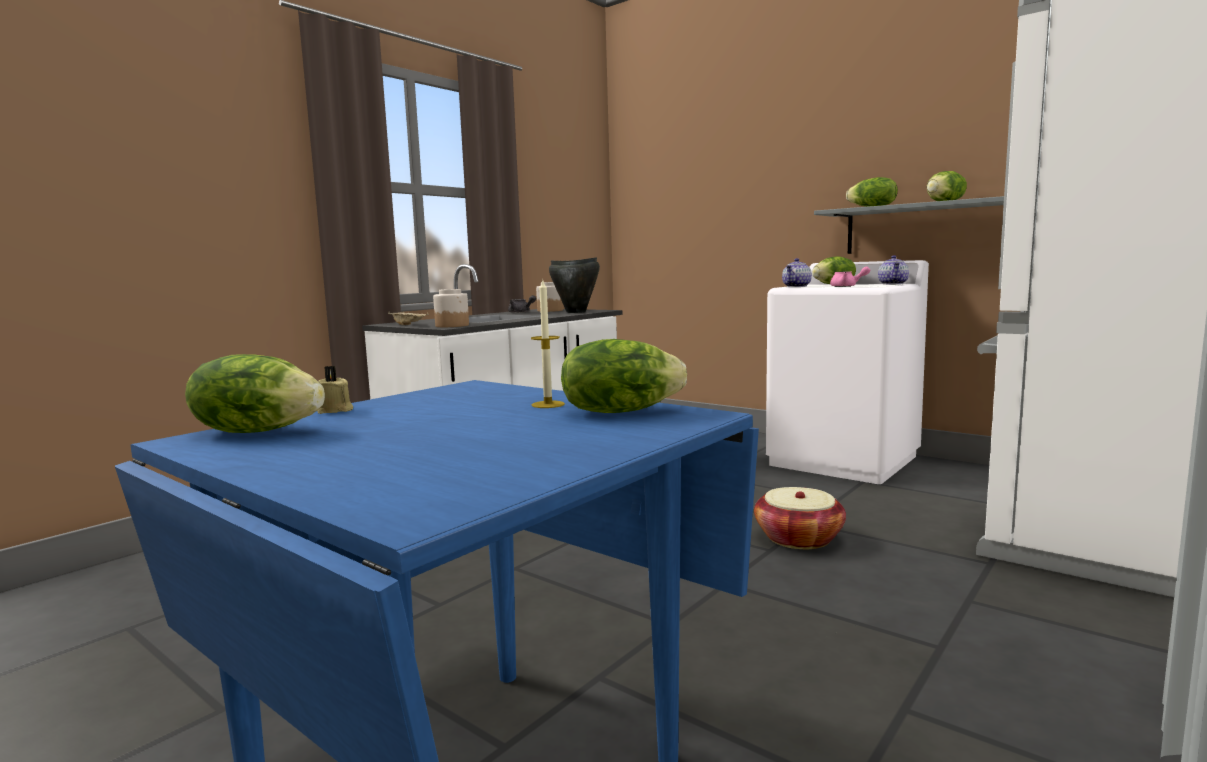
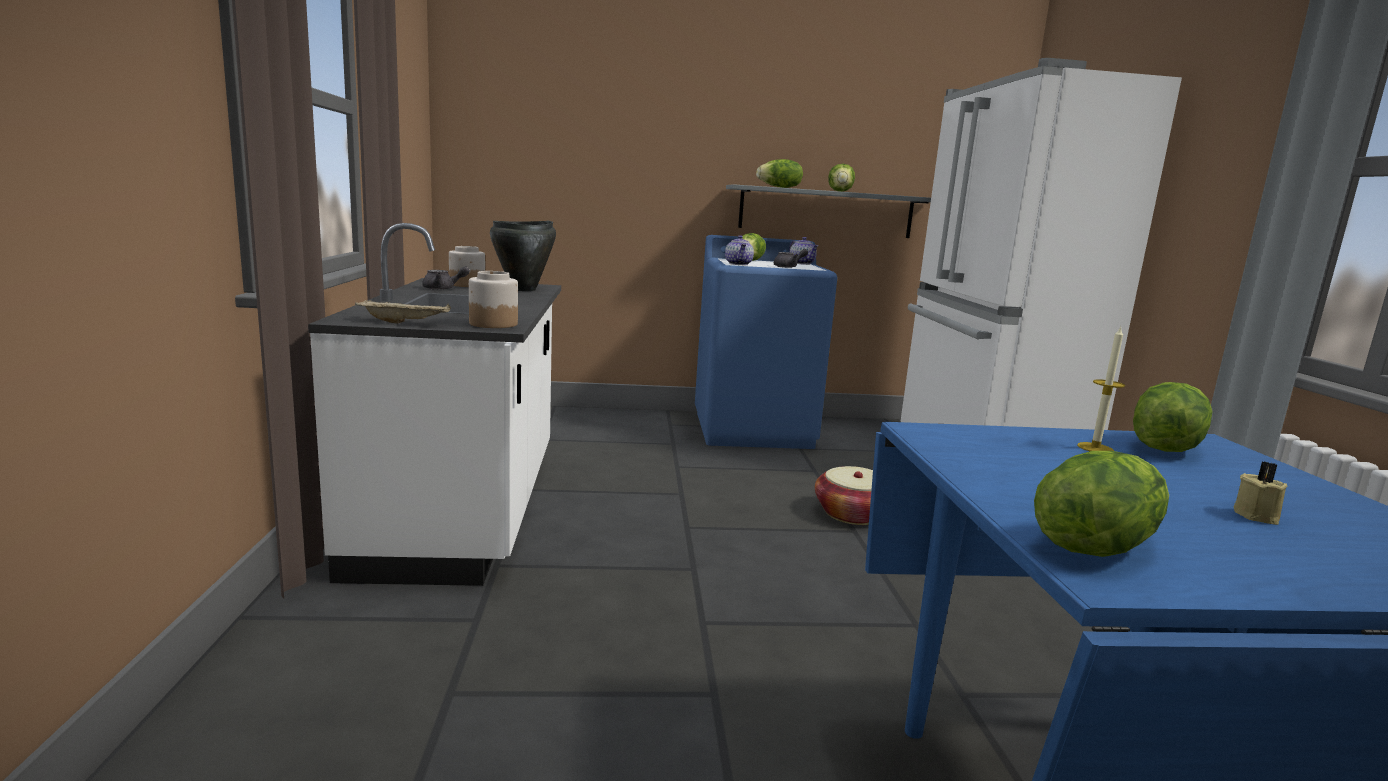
camera: 45 degrees left, 5 degrees up
(335, 410) = (999, 495): beige candle -> beige candle (1257, 515)
(844, 461) = (753, 430): white washing machine -> blue washing machine
(847, 286) = (789, 267): pink teapot -> grey teapot

